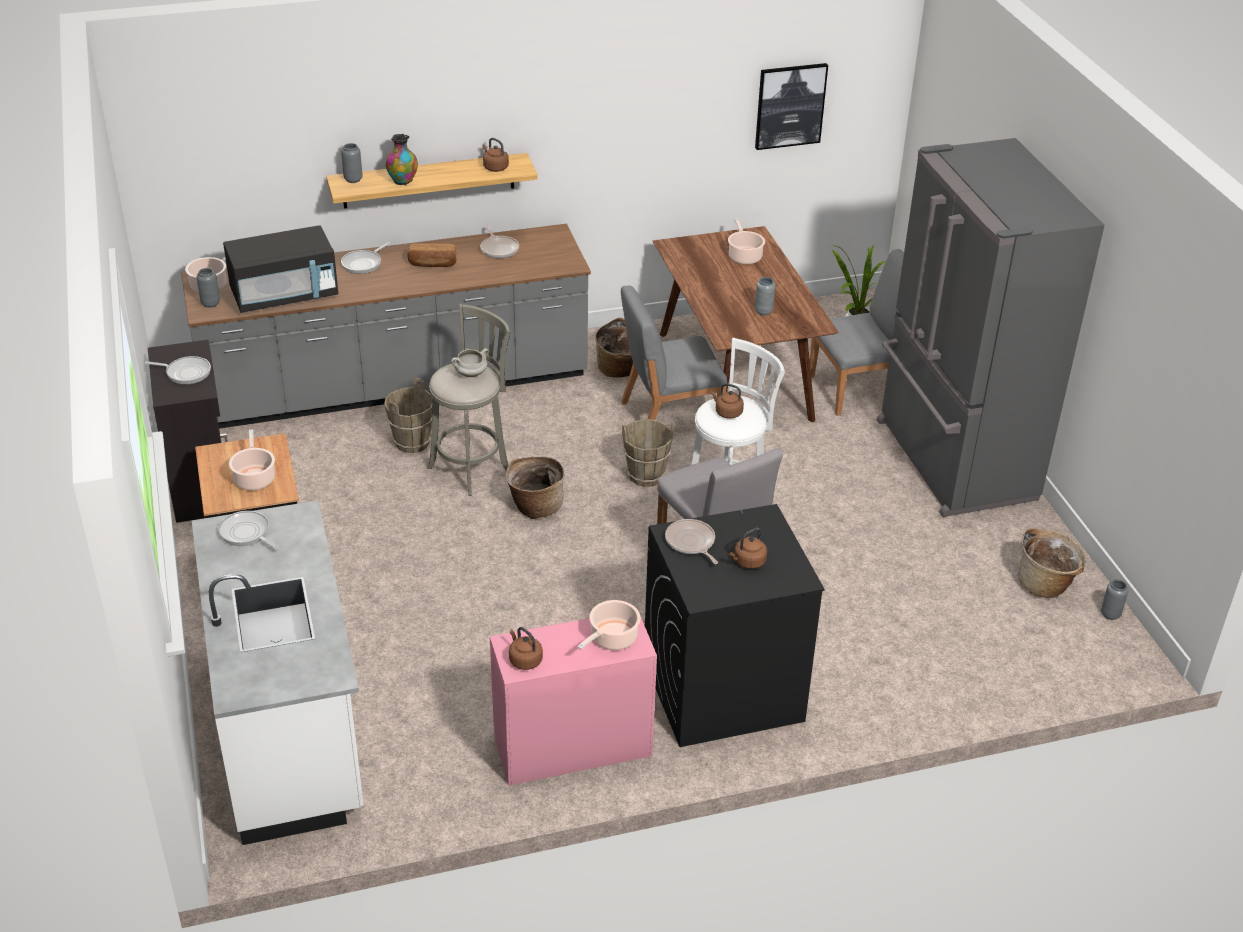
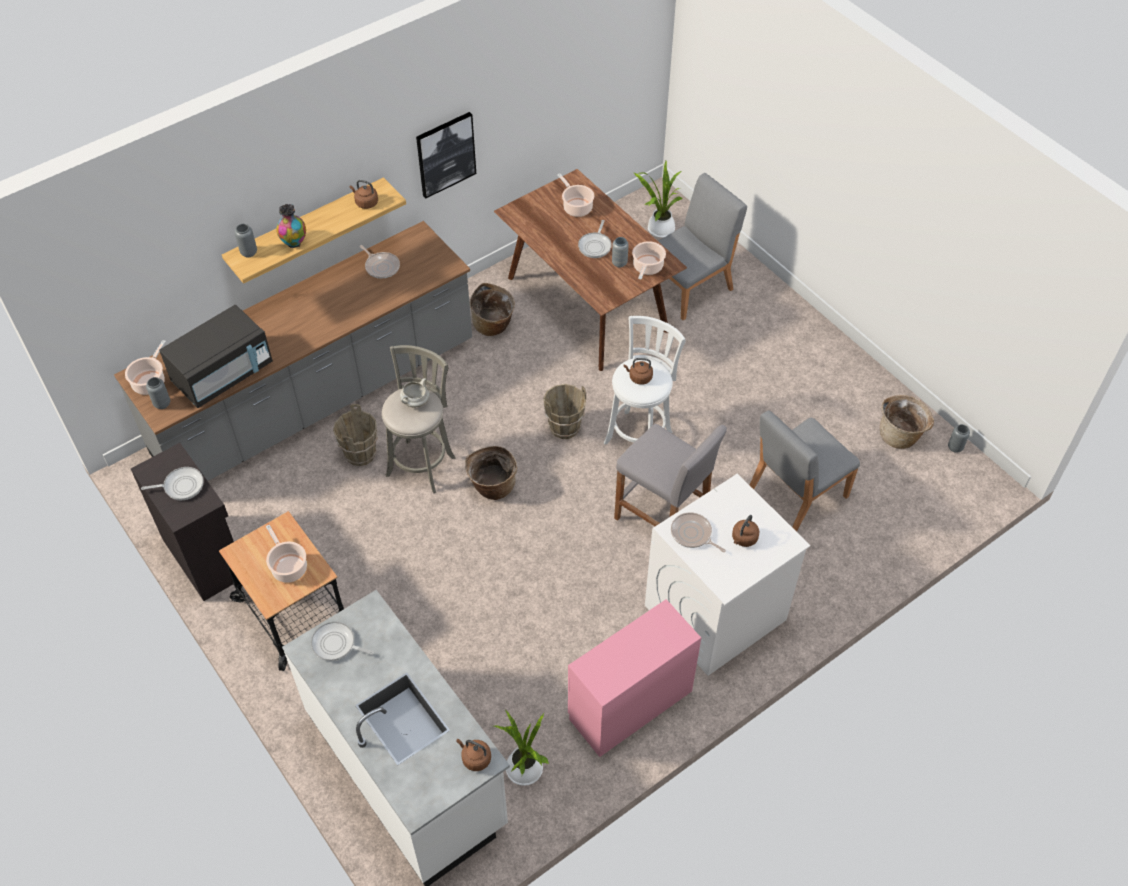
camera: 20 degrees left, 15 degrees up
(363, 263) = (273, 317): frying pan -> frying pan (595, 245)
(415, 773) = (525, 772): none -> potted plant
(432, 264) = (333, 300): bread -> none
(524, 660) = (606, 678): brown kettle -> brown kettle (475, 758)
(612, 639) = (661, 634): cooking pot -> cooking pot (647, 267)
(669, 417) = (555, 362): grey chair -> grey chair (796, 493)
(721, 690) = (715, 613): black washing machine -> white washing machine
(790, 105) = (584, 67): picture -> picture (445, 154)
(952, 460) = (787, 338): grey fridge -> none

